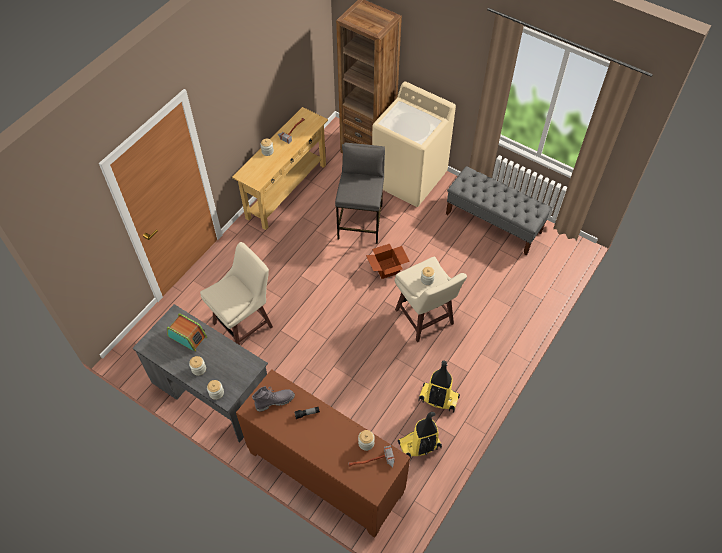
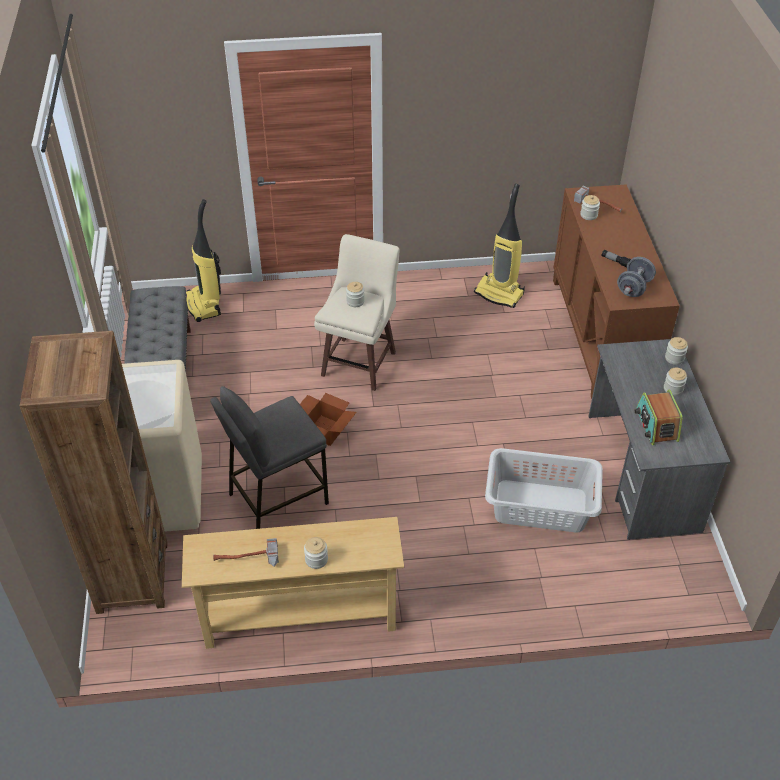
camera: 130 degrees left, 10 degrees down
(244, 324) = (540, 505): beige stool -> grey laundry basket
(275, 401) = (634, 288): grey boot -> grey dumbbell
(438, 399) = (440, 306): vacuum cleaner -> vacuum cleaner (204, 305)

